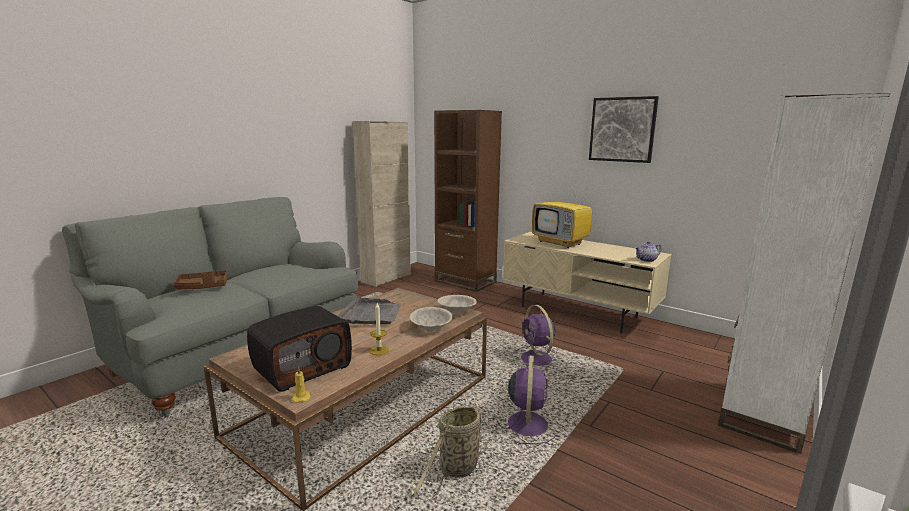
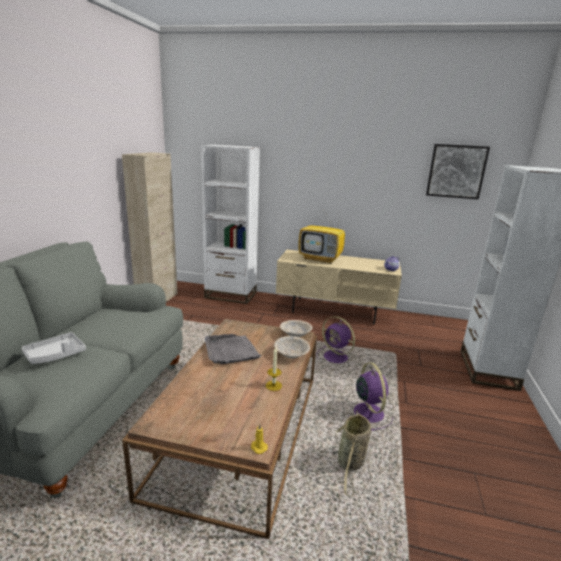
camera: 25 degrees left, 5 degrees up
(203, 287) = (55, 355): brown tray -> grey tray
(302, 367) = (228, 418): radio -> none
(465, 281) = (230, 295): brown bookcase -> white bookcase
(622, 129) = (364, 169): picture -> picture (456, 171)

